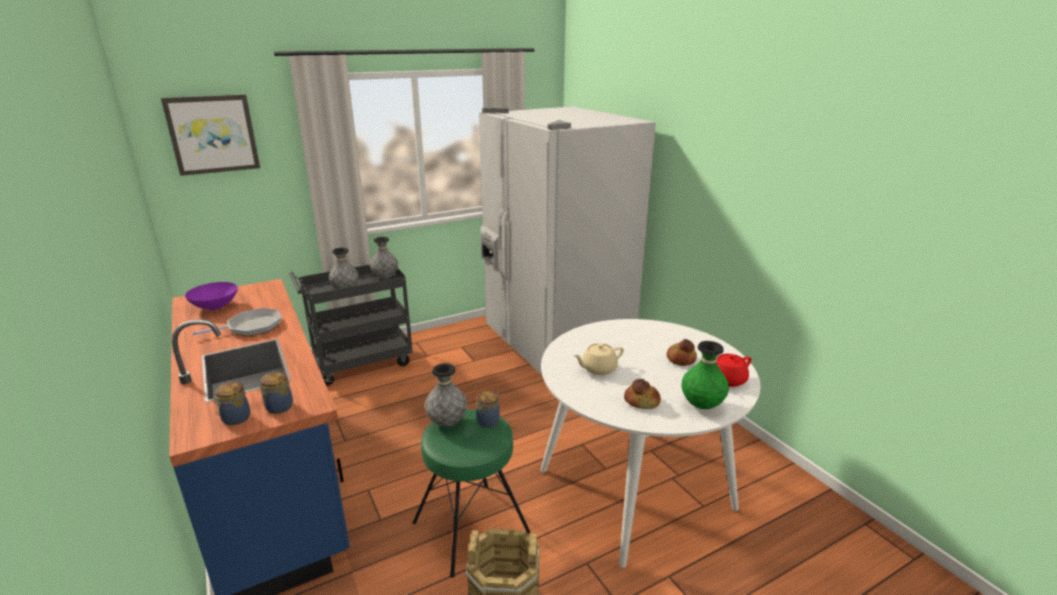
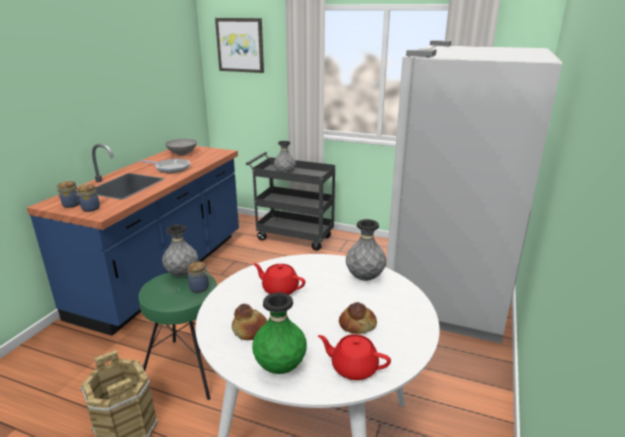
camera: 50 degrees right, 0 degrees up
(215, 307) = (182, 153): purple bowl -> grey bowl
(385, 278) = (320, 176): grey vase -> grey vase (364, 278)
(598, 369) = (279, 289): beige teapot -> red teapot

